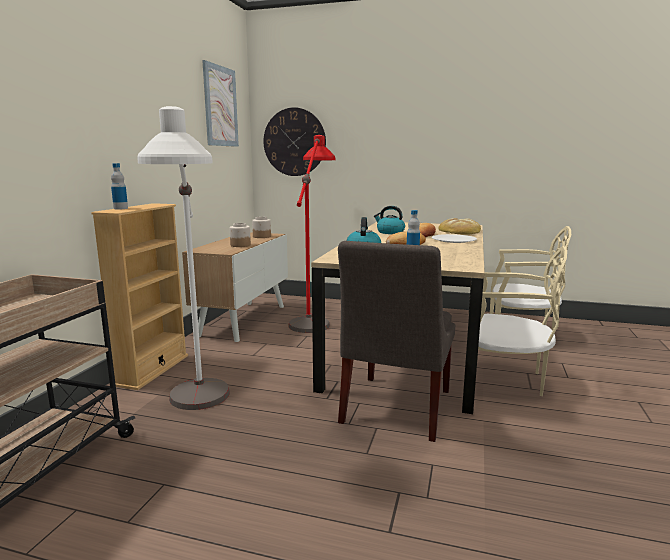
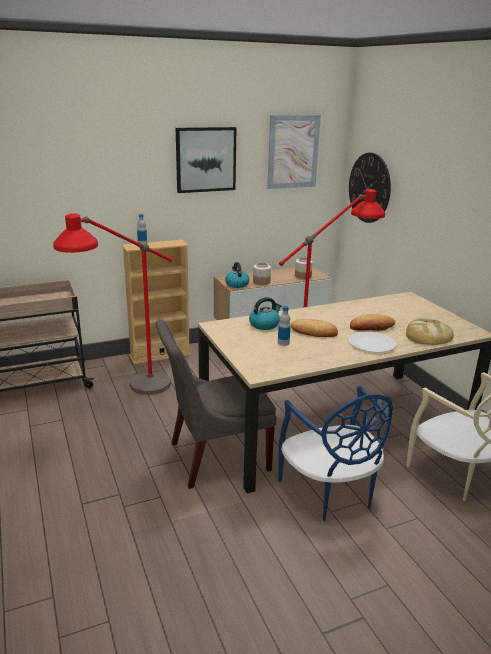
camera: 50 degrees right, 10 degrees up
(158, 100) = (205, 159): none -> picture
(199, 416) = (128, 396): white floor lamp -> red floor lamp
(390, 232) = (359, 312): kettle -> kettle (236, 284)
(505, 380) = (330, 493): beige chair -> blue chair

